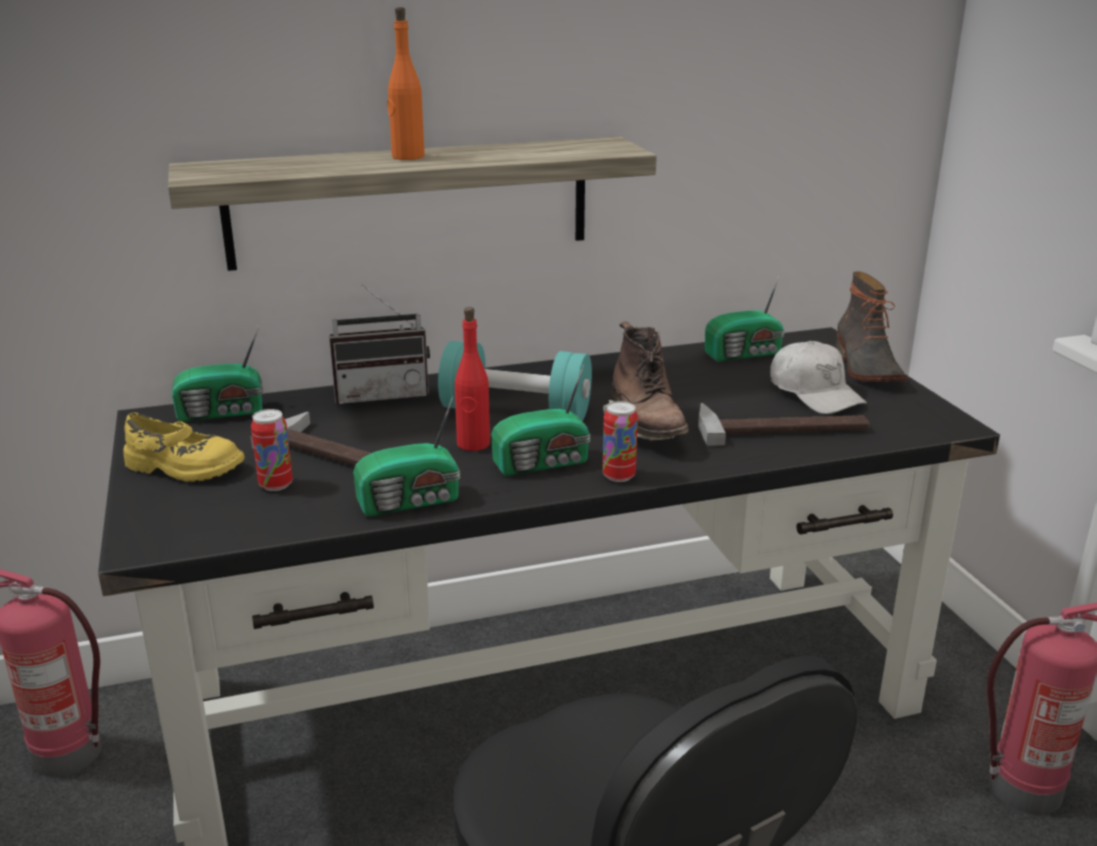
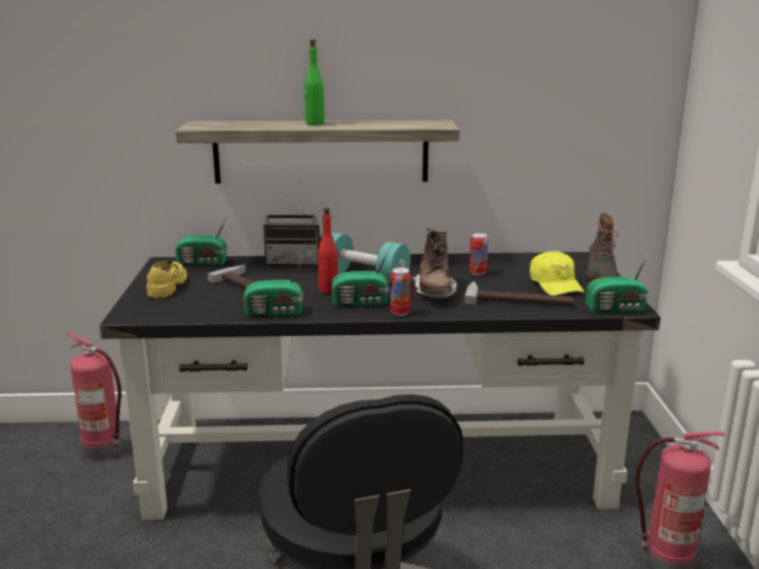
camera: 15 degrees right, 5 degrees down
(183, 468) = (167, 285): yellow shoe -> yellow shoe turned 120 degrees counterclockwise
(276, 485) = (209, 297): can -> can (477, 273)
(407, 157) = (314, 123): orange bottle -> green bottle
(745, 354) = (527, 261): radio -> radio (617, 309)
(815, 393) = (555, 284): white cap -> yellow cap

